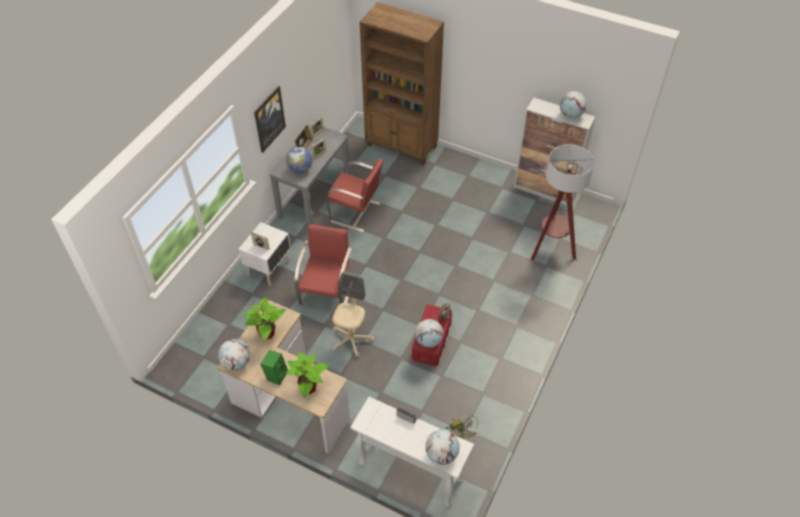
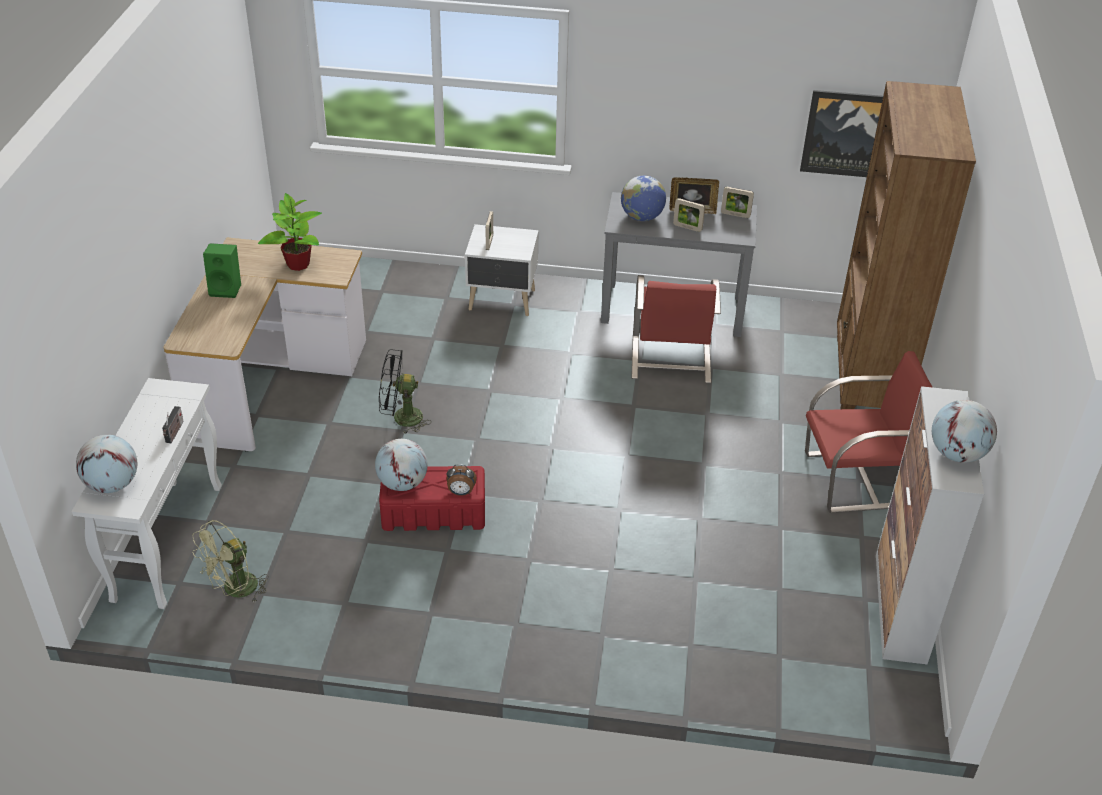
camera: 70 degrees right, 10 degrees down
(236, 363) = (238, 251): globe -> none
(269, 119) = (646, 104): picture -> picture (844, 133)
(309, 388) = (211, 324): potted plant -> none
(327, 292) = (484, 370): red chair -> red chair (853, 480)
(351, 339) = (401, 418): beige office chair -> black fan
(551, 249) = (739, 646): floor lamp -> none

